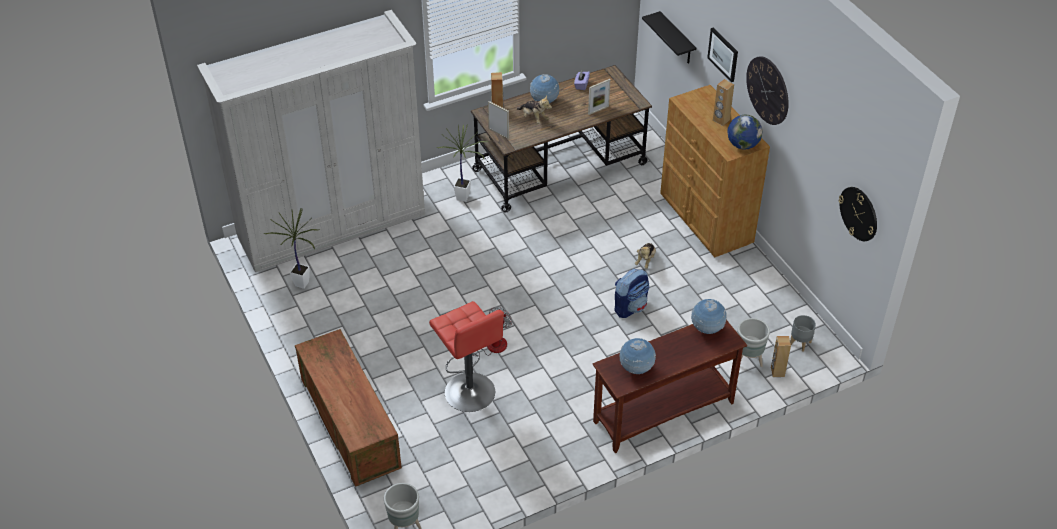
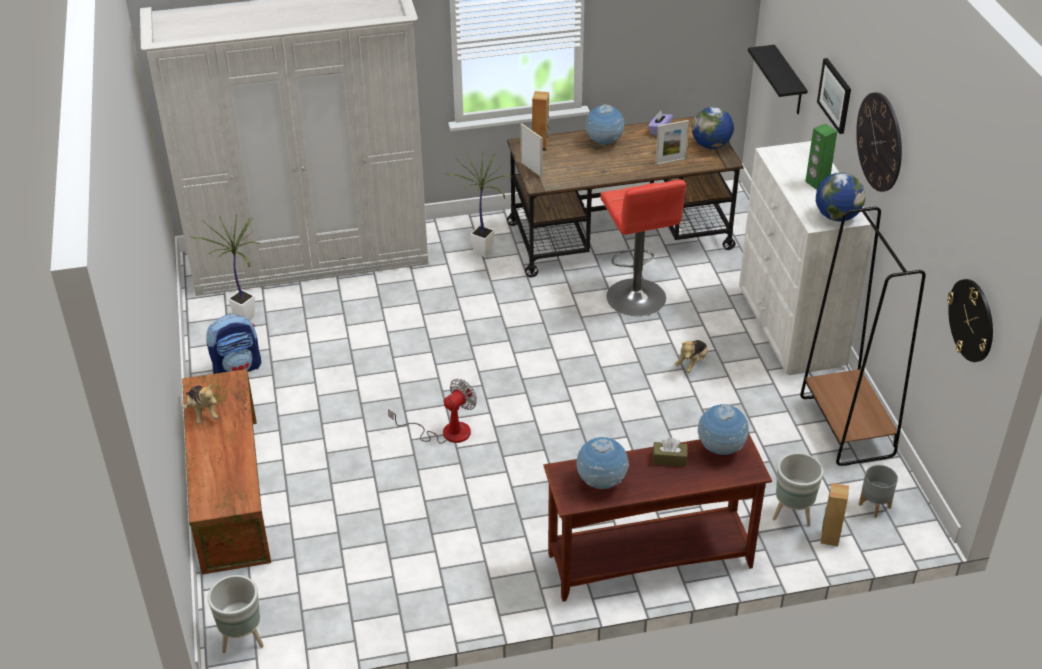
camera: 15 degrees right, 5 degrees down
(469, 393) = (398, 485): red stool -> red stool (635, 298)
(534, 118) = (583, 159): plush toy -> plush toy (202, 412)
(623, 92) = (711, 145): none -> globe
(630, 307) = (651, 417): backpack -> backpack (237, 368)
(675, 343) = (669, 459): none -> brown tissue box
(705, 221) = (790, 328): brown dresser -> white dresser
(721, 120) = (816, 183): brown speaker -> green speaker
(765, 289) = (846, 427): none -> clothes rack

